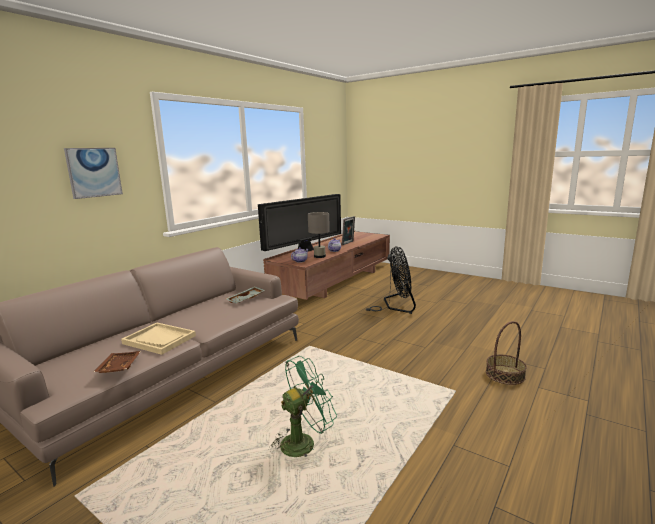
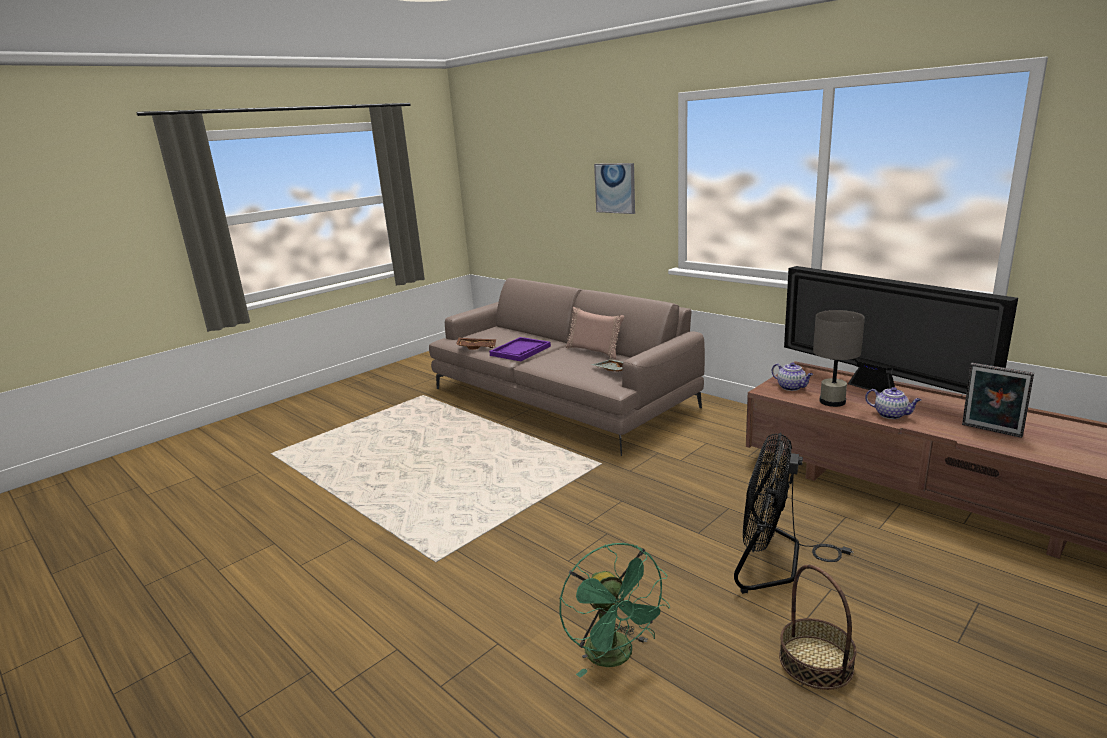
camera: 100 degrees right, 5 degrees up
(159, 339) = (520, 351): beige tray -> purple tray
(192, 308) = (594, 352): none -> beige pillow
(303, 441) = (417, 462): green fan -> green fan (616, 657)
(394, 304) = (777, 556): black fan -> black fan turned 105 degrees clockwise
(505, 374) = (448, 624): basket -> basket (816, 662)

